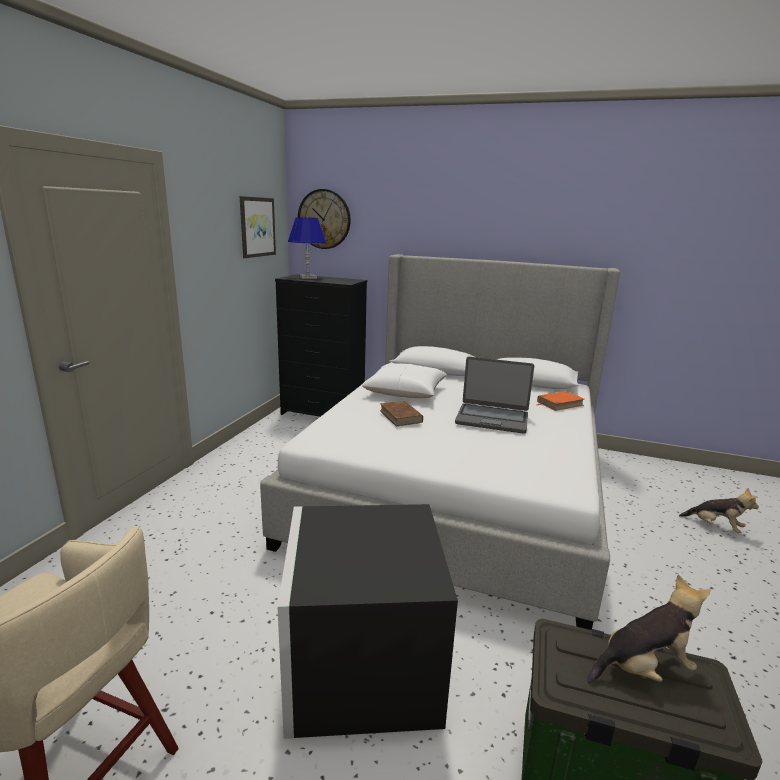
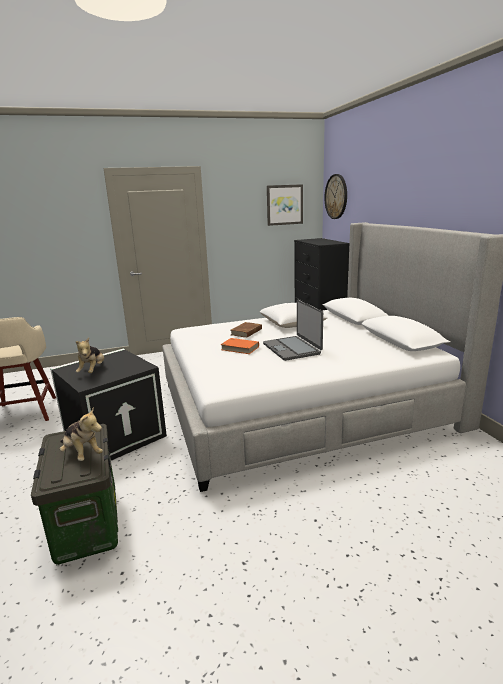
camera: 55 degrees right, 0 degrees up
(308, 277) = (316, 240): blue table lamp -> none
(559, 403) = (373, 357): orange book -> orange book (240, 348)
(715, 527) = (451, 531): plush toy -> plush toy (92, 371)

